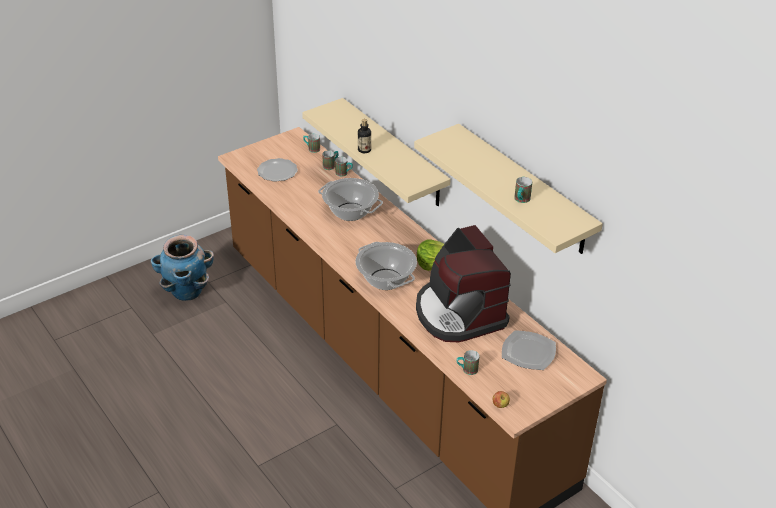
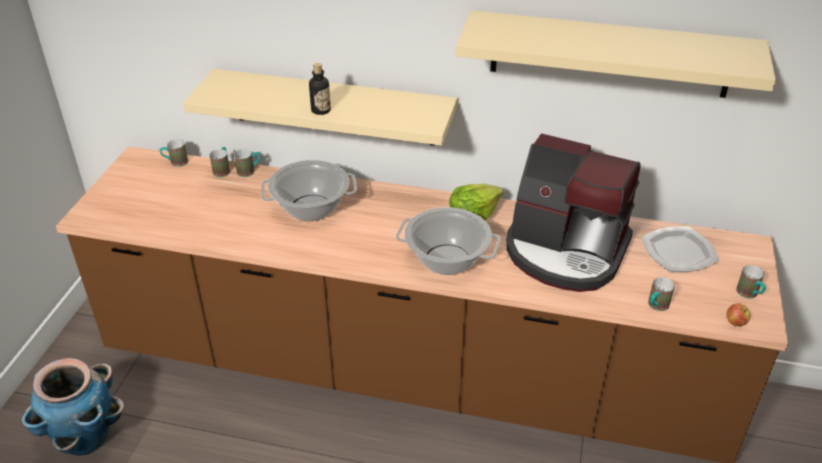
camera: 40 degrees left, 0 degrees up
(277, 171) = (163, 206): plate -> none
(521, 200) = (665, 53): mug -> mug (749, 294)

